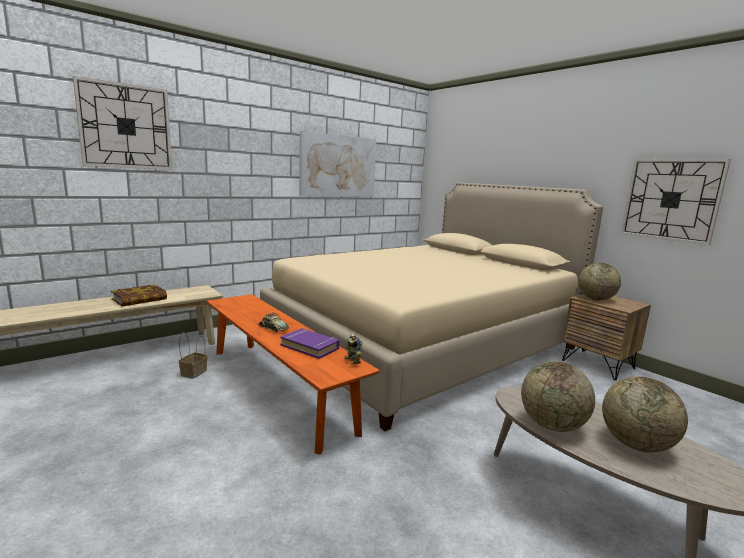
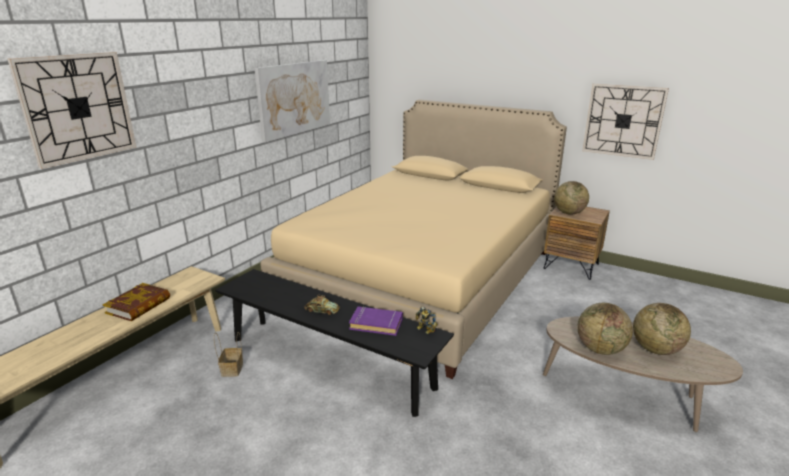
camera: 20 degrees left, 10 degrees up
(277, 387) = (329, 362): orange bench -> black bench

